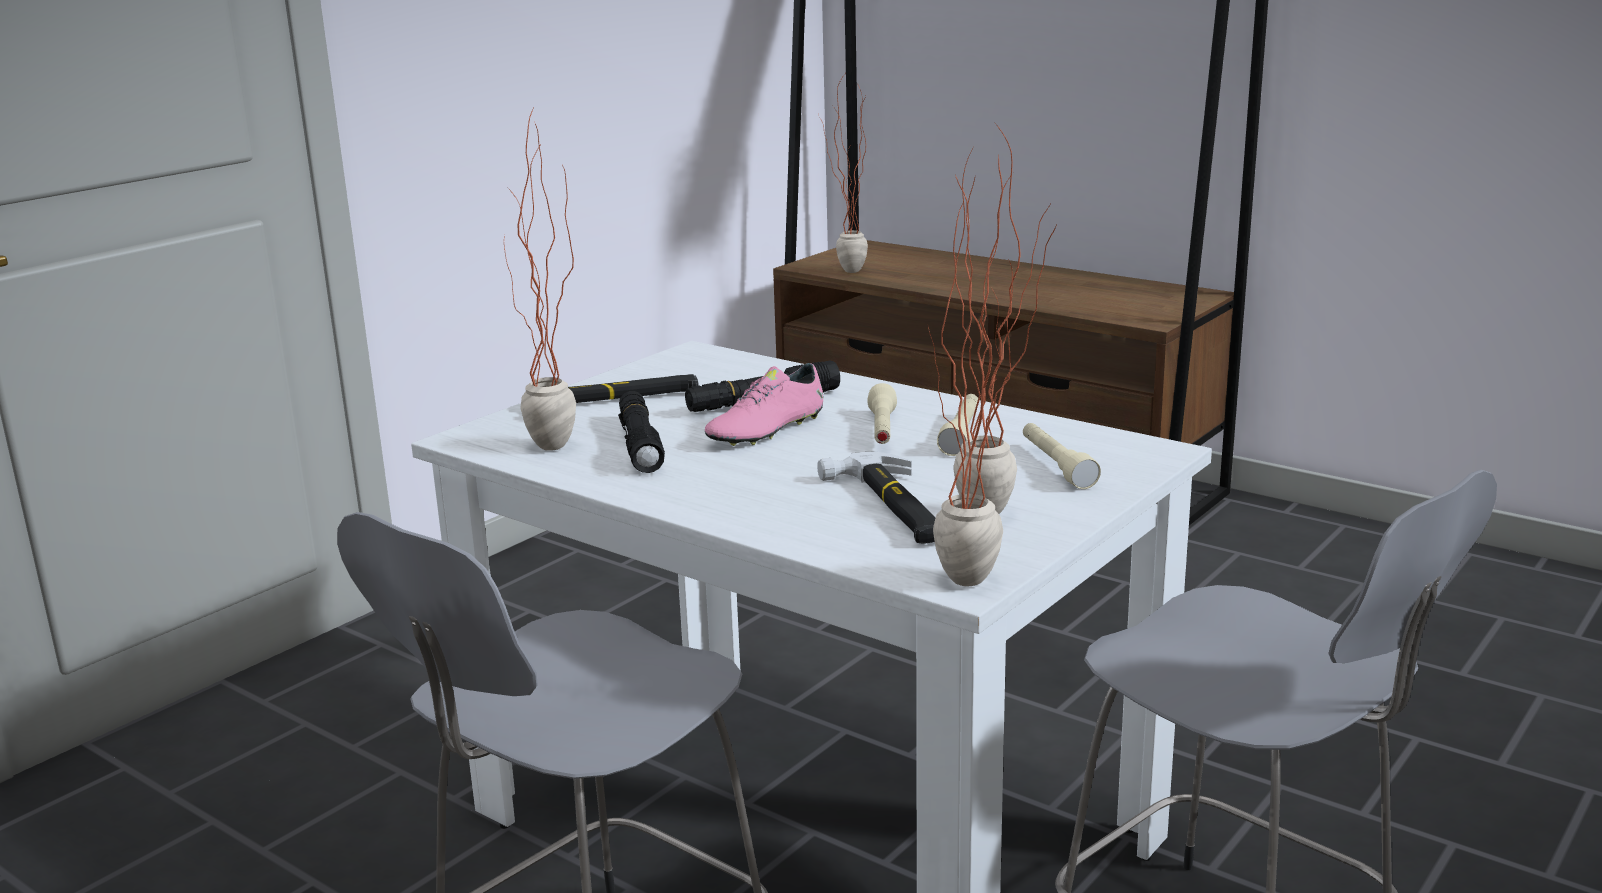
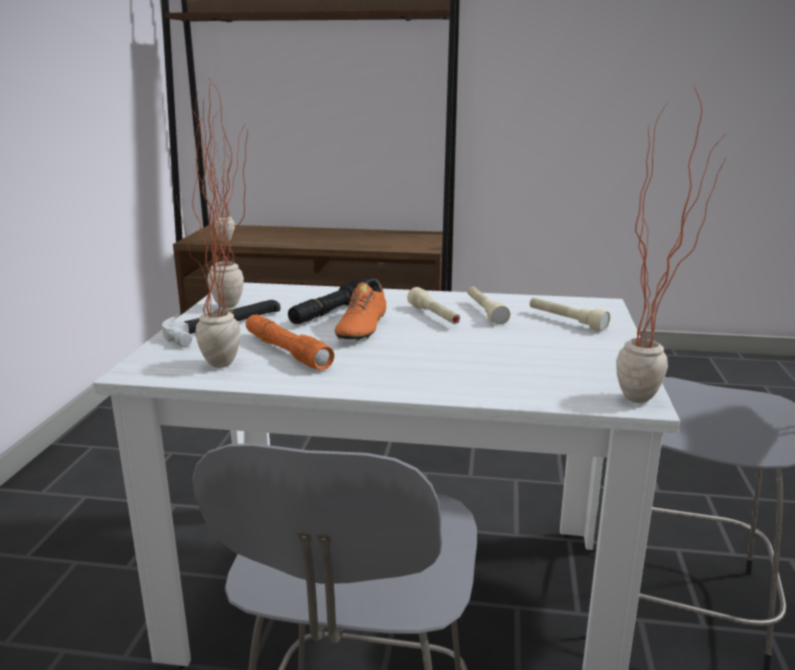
camera: 30 degrees left, 0 degrees up
(640, 444) = (286, 351): black flashlight -> orange flashlight
(766, 430) = (361, 328): pink shoe -> orange shoe
(890, 506) = (515, 362): hammer -> none
(997, 509) = (578, 351): potted plant -> potted plant (233, 303)

